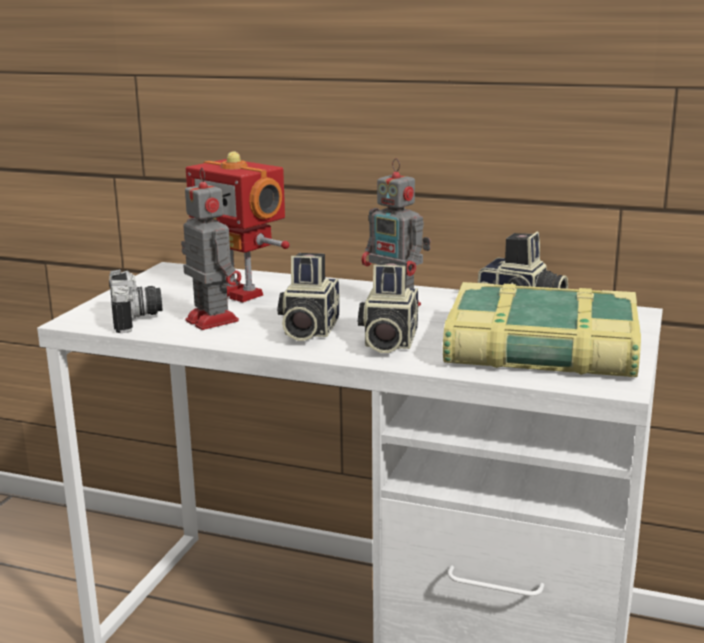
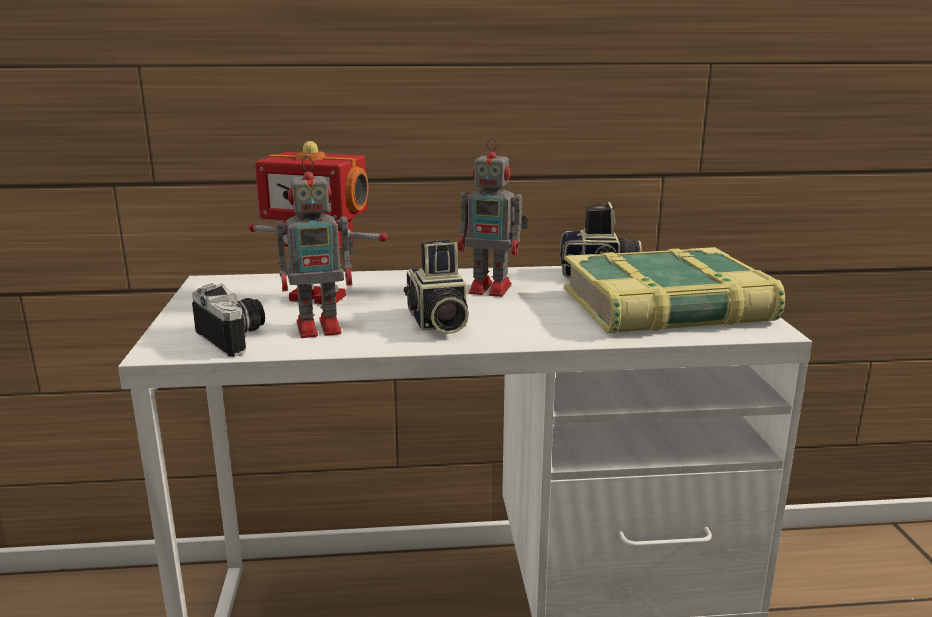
camera: 25 degrees left, 0 degrees up
(210, 320) = (321, 327): toy robot -> toy robot turned 135 degrees clockwise
(387, 341) = (527, 322): camera -> none

